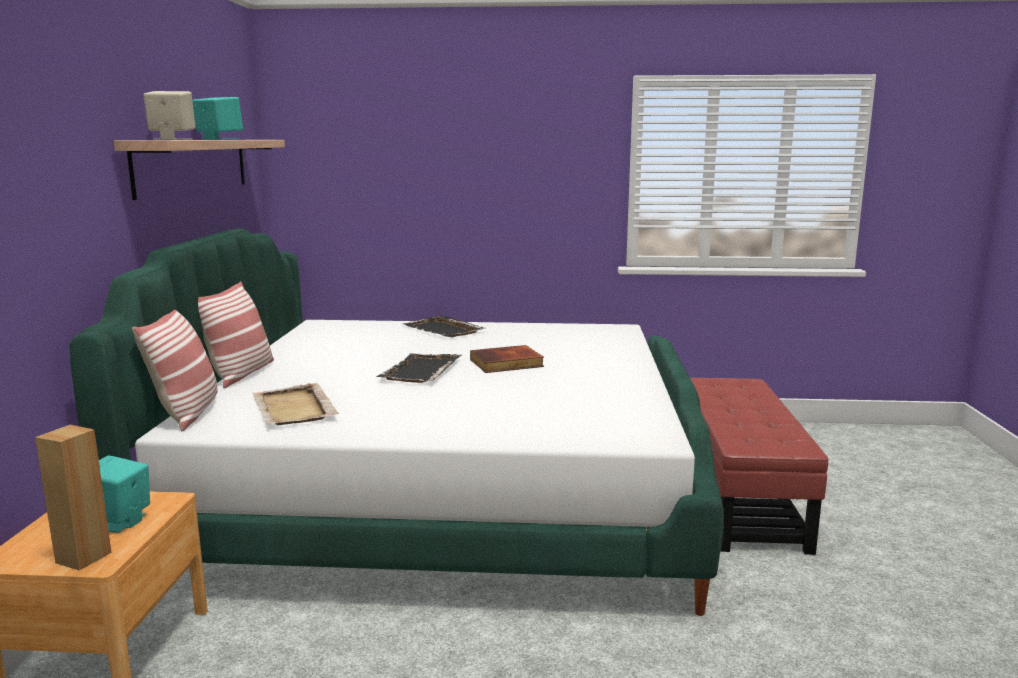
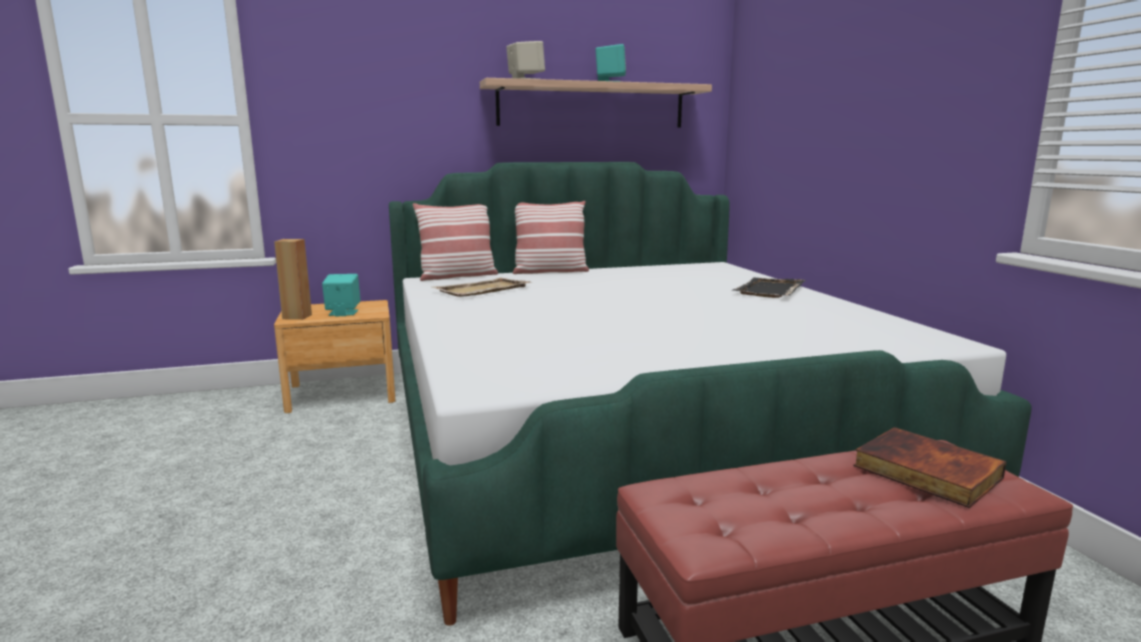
camera: 70 degrees right, 0 degrees up
(420, 371) = (615, 301): black tray -> none
(506, 363) = (682, 318): book -> book (925, 472)

